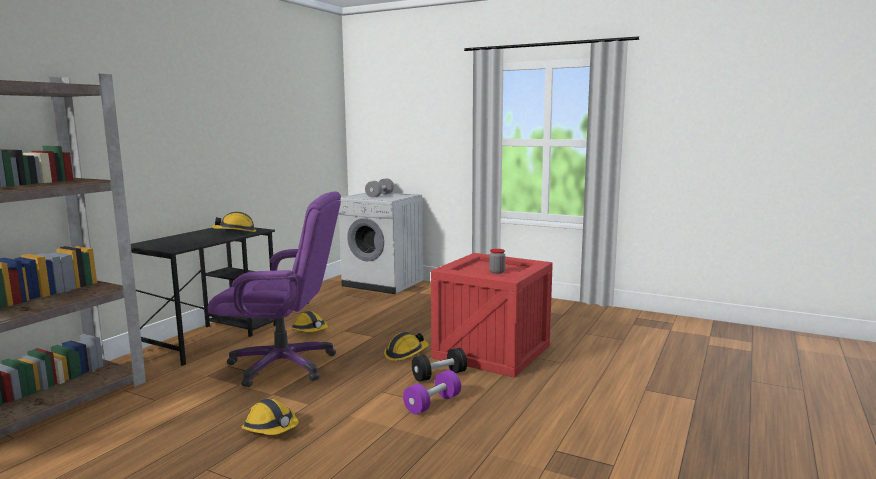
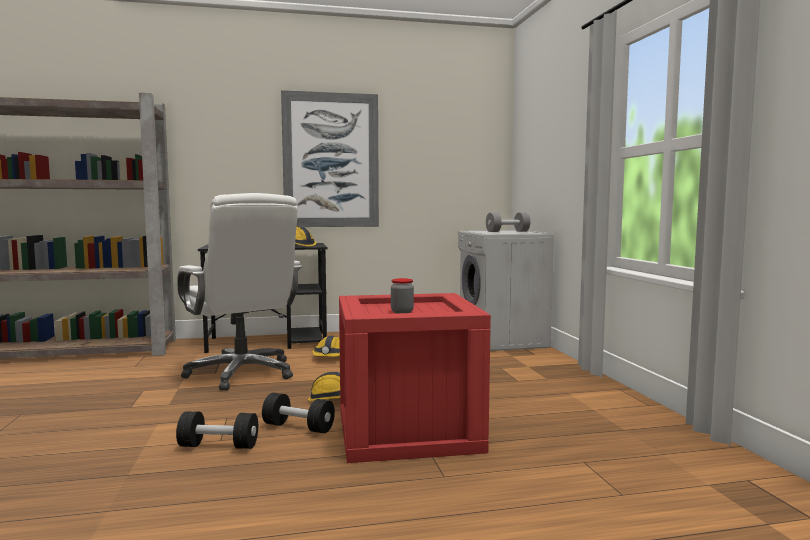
camera: 50 degrees right, 5 degrees down
(226, 138) = (331, 160): none -> picture
(271, 428) = (107, 408): hard hat -> none
(283, 365) = (242, 373): purple office chair -> white office chair
(432, 404) = (219, 446): purple dumbbell -> black dumbbell

